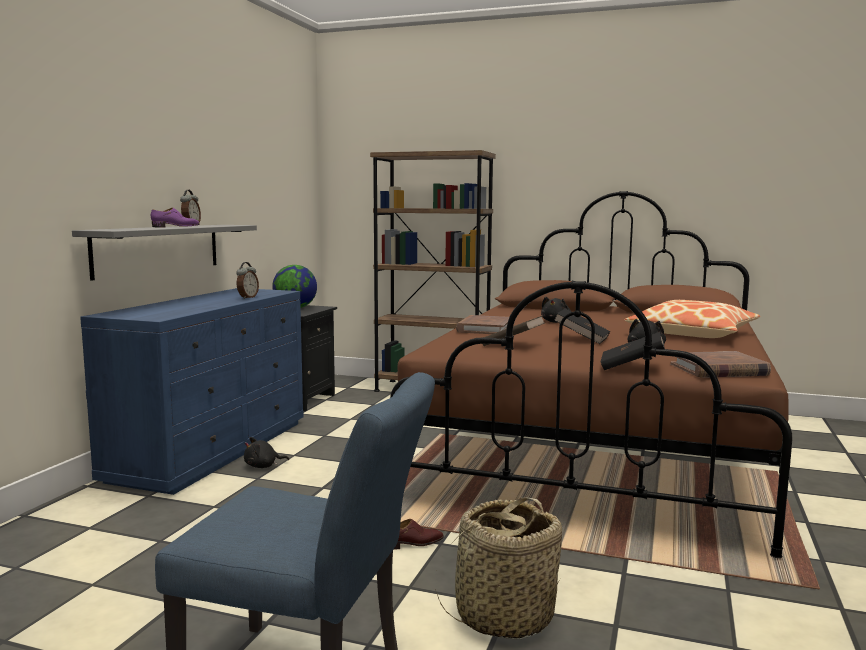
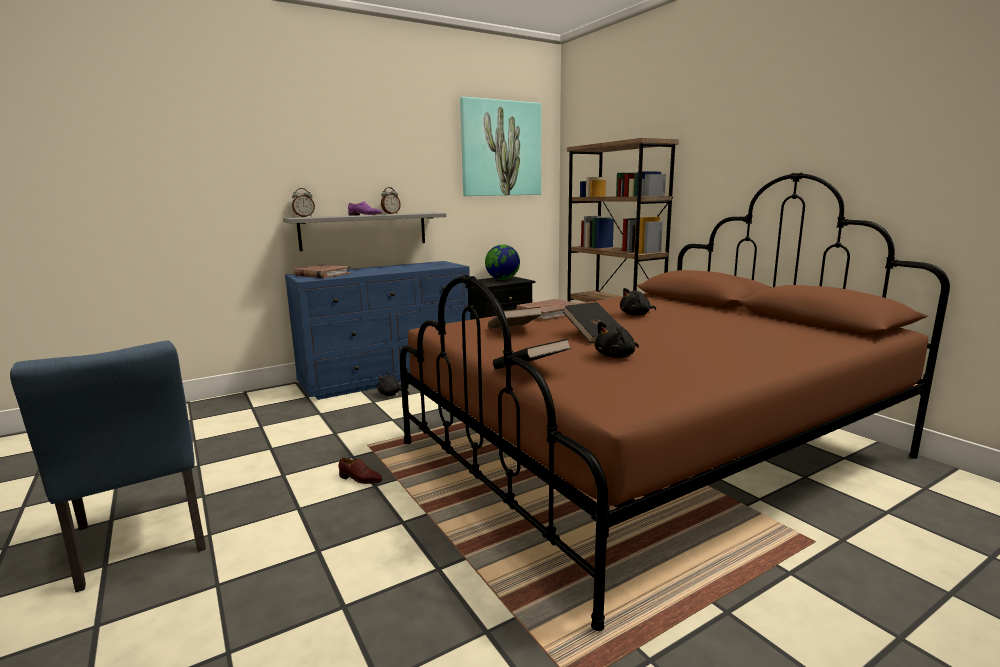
camera: 40 degrees right, 5 degrees up
(247, 298) = (413, 269): alarm clock -> alarm clock (304, 217)
(276, 147) = (501, 149): none -> picture
(503, 616) = (299, 557): basket -> none
(692, 333) = (738, 347): pillow -> none
(718, 369) = (605, 393): brown book -> brown book (322, 274)

